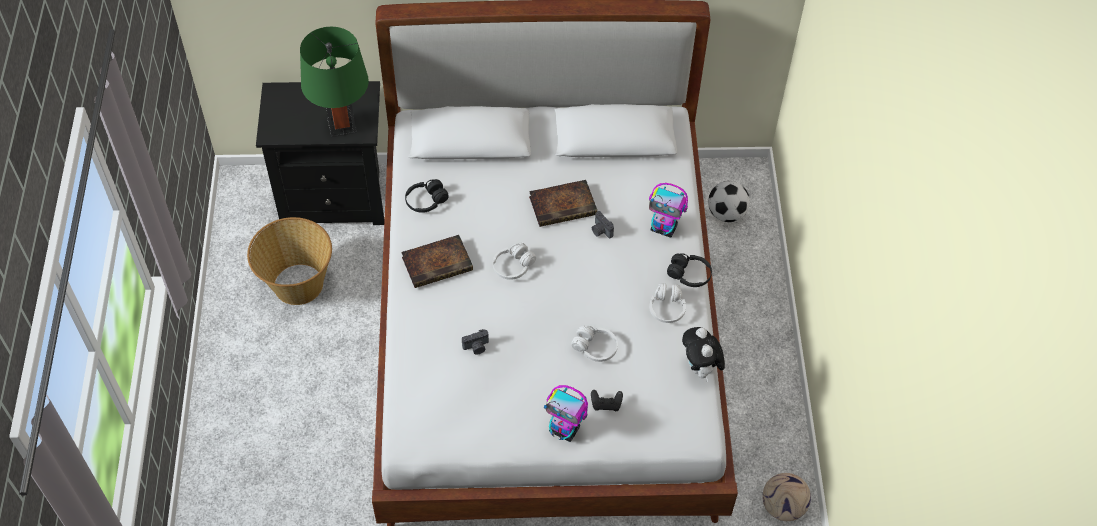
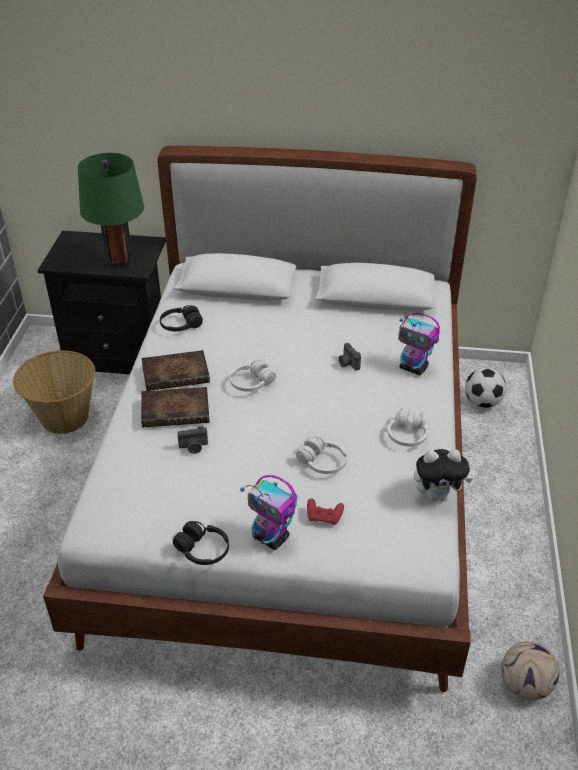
camera: 10 degrees right, 15 degrees down
(564, 205) = (315, 340): book -> book (177, 410)
(606, 404) = (324, 517): black game controller -> red game controller
(689, 275) = (435, 409): black headphones -> black headphones (202, 550)
(700, 368) = (438, 495): plush toy -> plush toy turned 90 degrees counterclockwise

